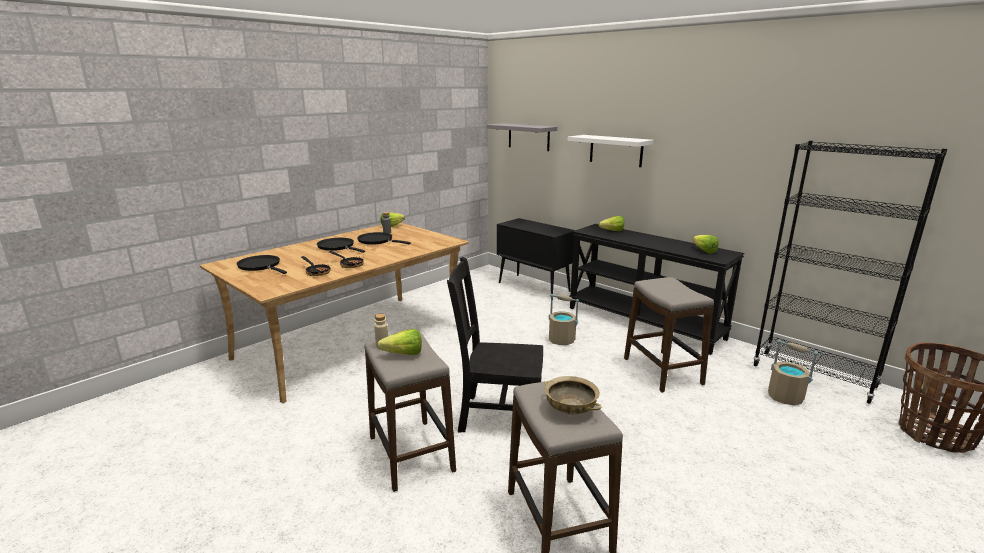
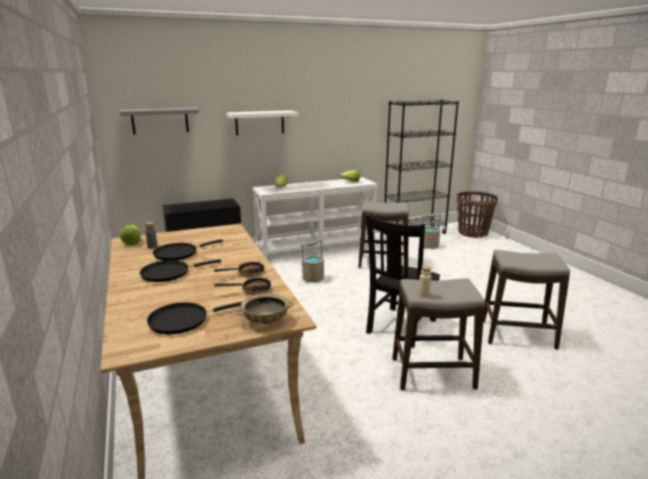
camera: 65 degrees left, 0 degrees up
(400, 354) = (441, 290): lettuce -> none
(570, 408) = (532, 257): beige bowl -> beige bowl (265, 320)
(644, 322) = (316, 248): black console table -> white console table

